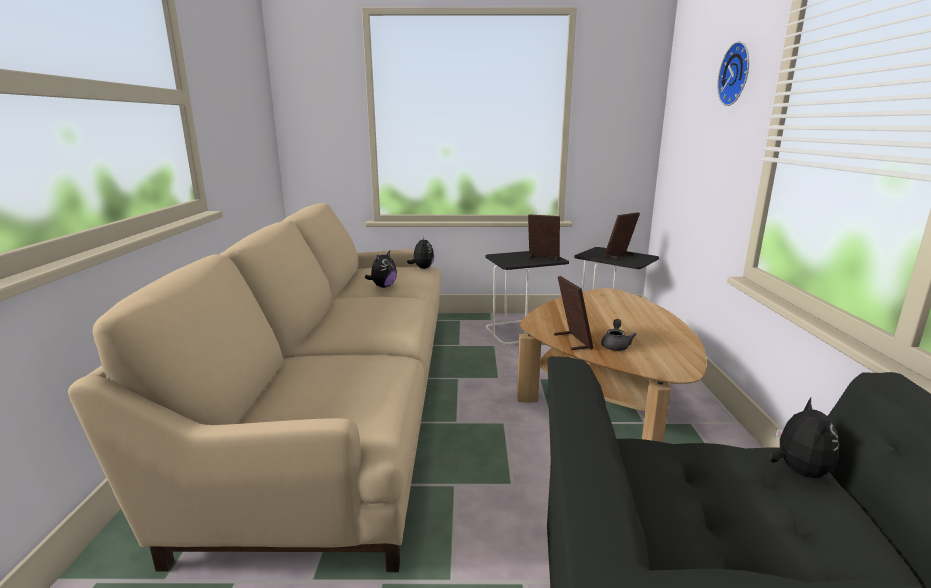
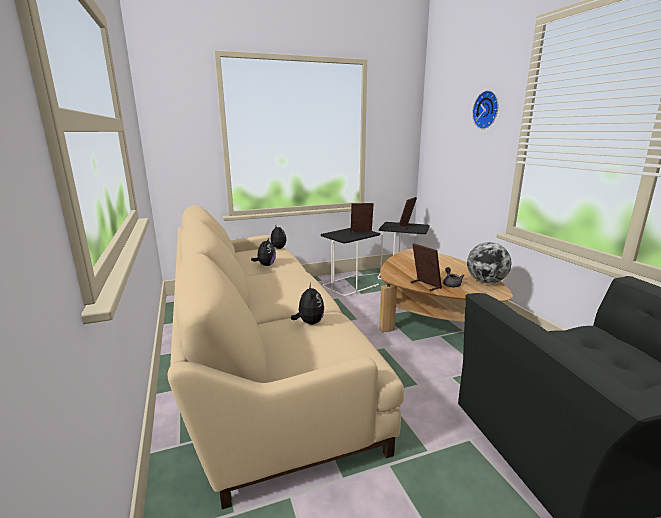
camera: 20 degrees left, 0 degrees up
(677, 350) = (486, 282): none -> globe
(797, 471) = (598, 336): plush toy -> plush toy (309, 323)

